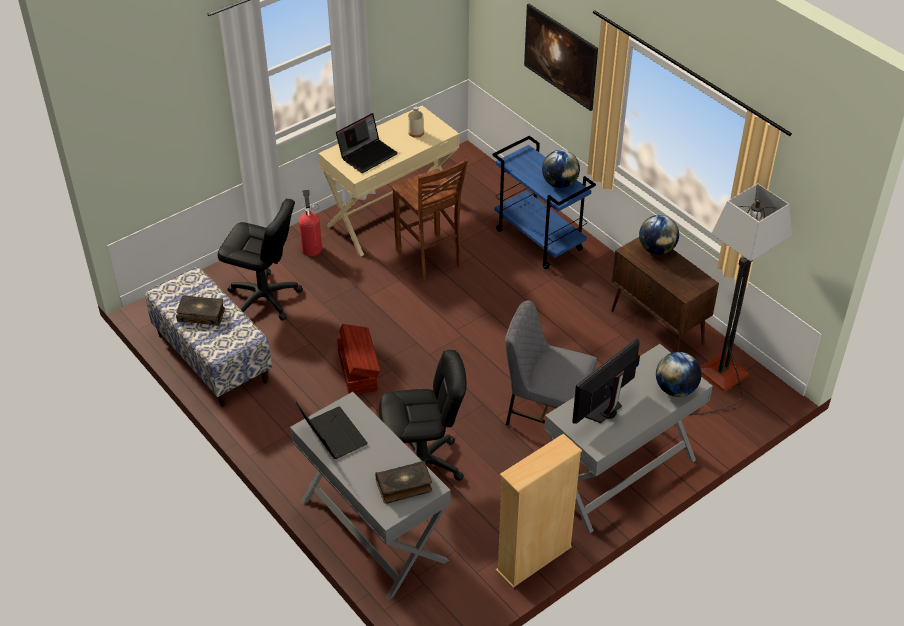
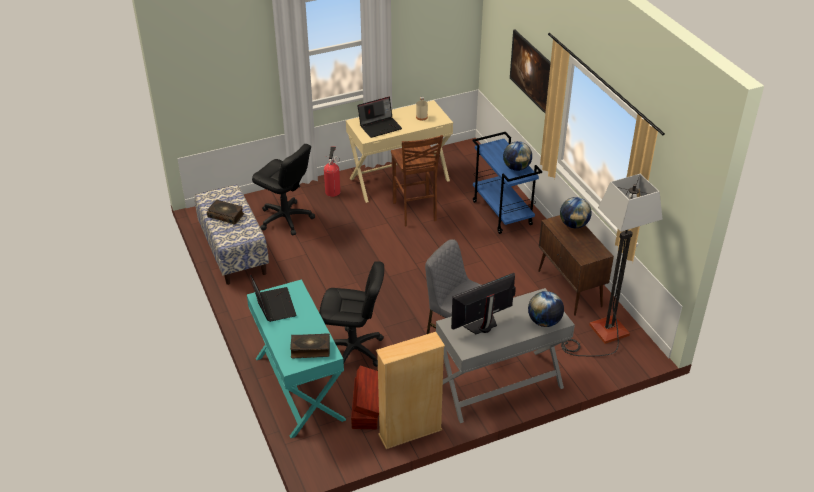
camera: 15 degrees right, 5 degrees down
(358, 370) = (333, 278): brown storage box -> brown storage box (367, 408)
(372, 531) = (298, 388): grey desk -> turquoise desk

